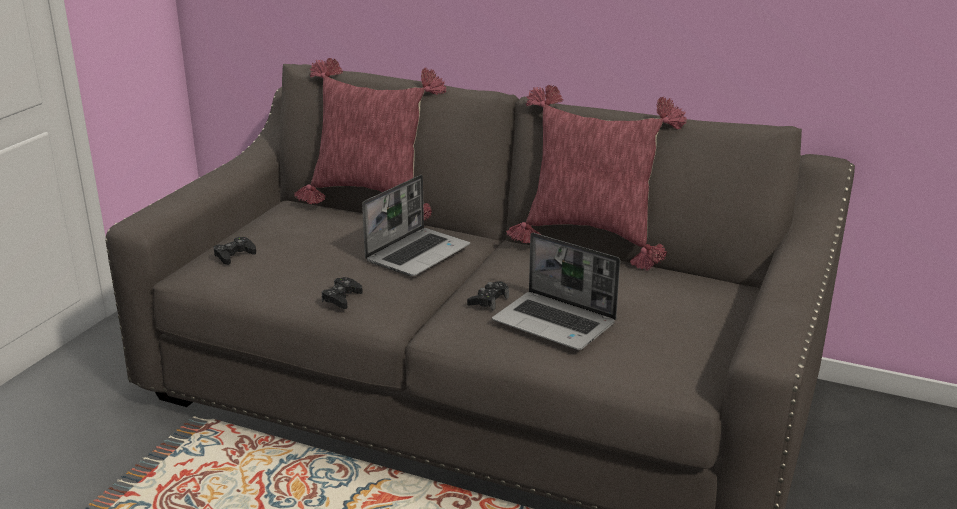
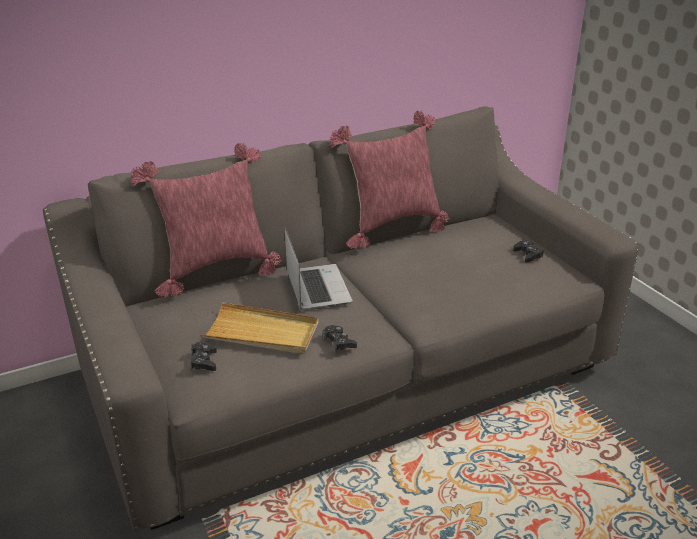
camera: 50 degrees left, 5 degrees up
(308, 259) = (261, 332): none -> beige tray
(488, 301) = (416, 292): black game controller -> black game controller (528, 254)
(556, 323) = (471, 283): laptop -> none

